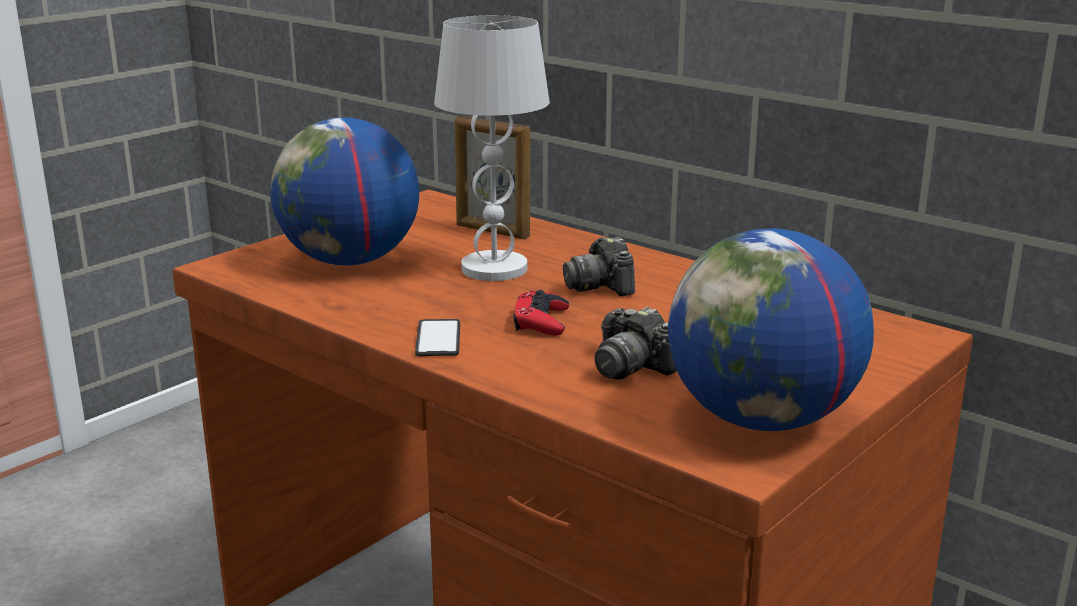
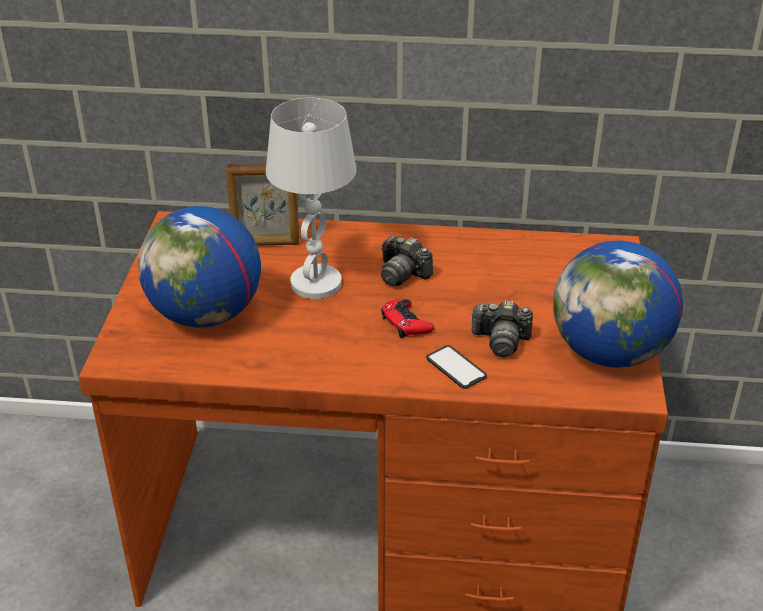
camera: 35 degrees left, 15 degrees up
(438, 339) = (364, 367): phone -> phone (456, 368)

